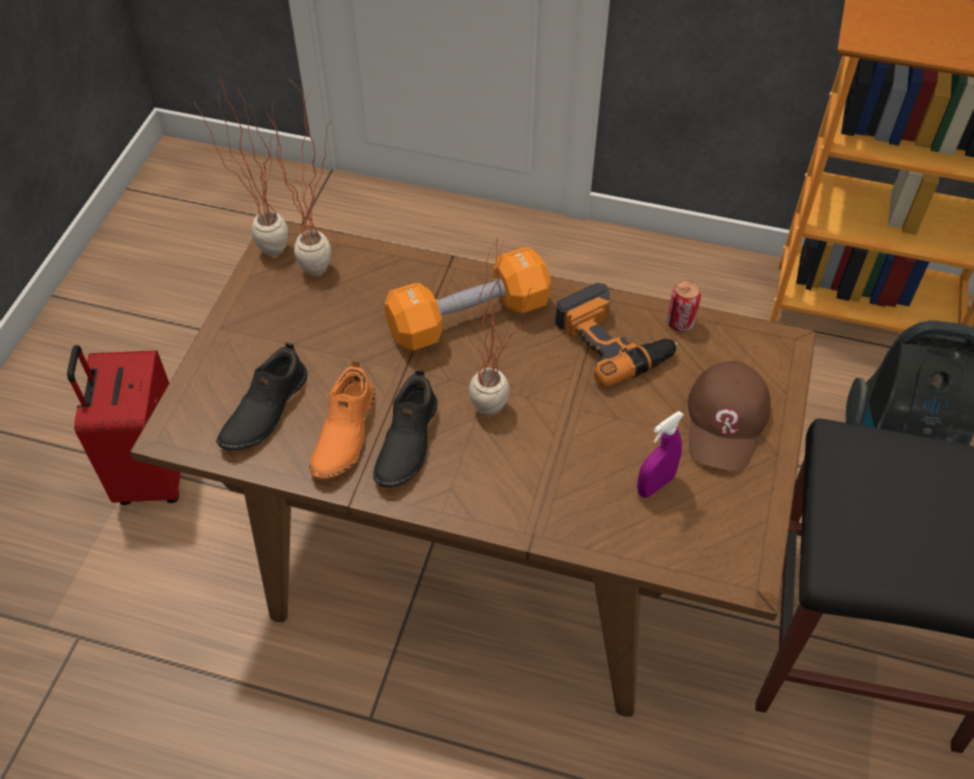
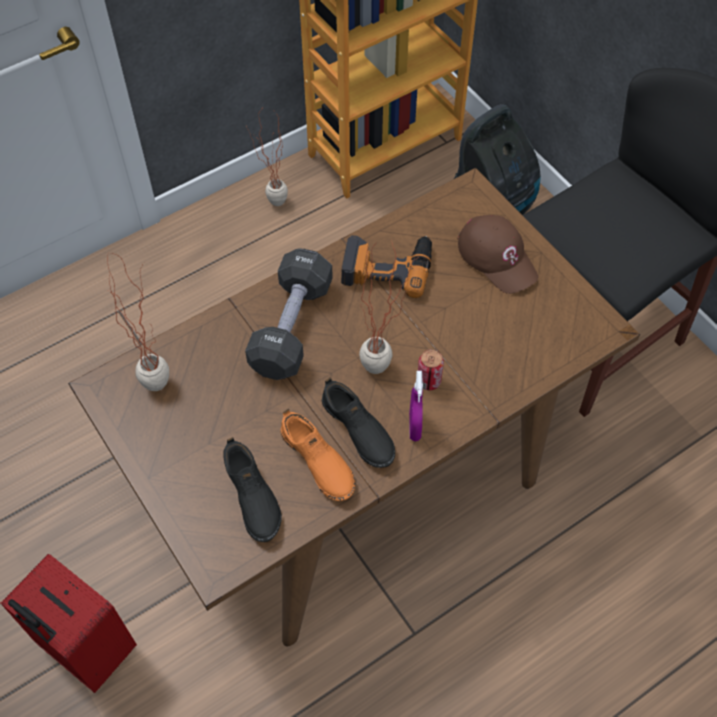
camera: 50 degrees left, 5 degrees up
(263, 249) = (100, 403): potted plant -> potted plant (271, 206)
(468, 318) = (291, 327): orange dumbbell -> black dumbbell
(655, 485) = (510, 325): purple spray bottle -> purple spray bottle (414, 427)
(680, 323) = (406, 224): can -> can (428, 381)

